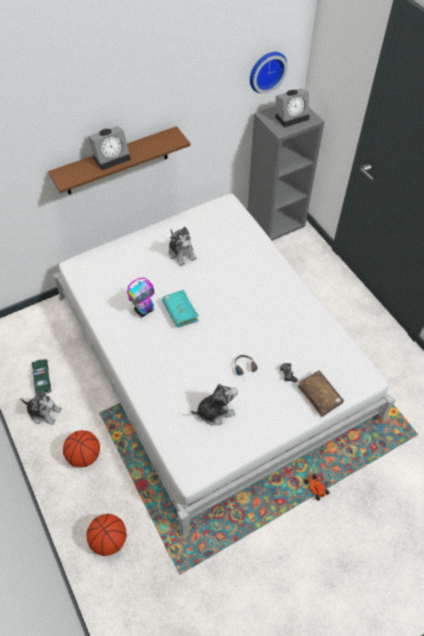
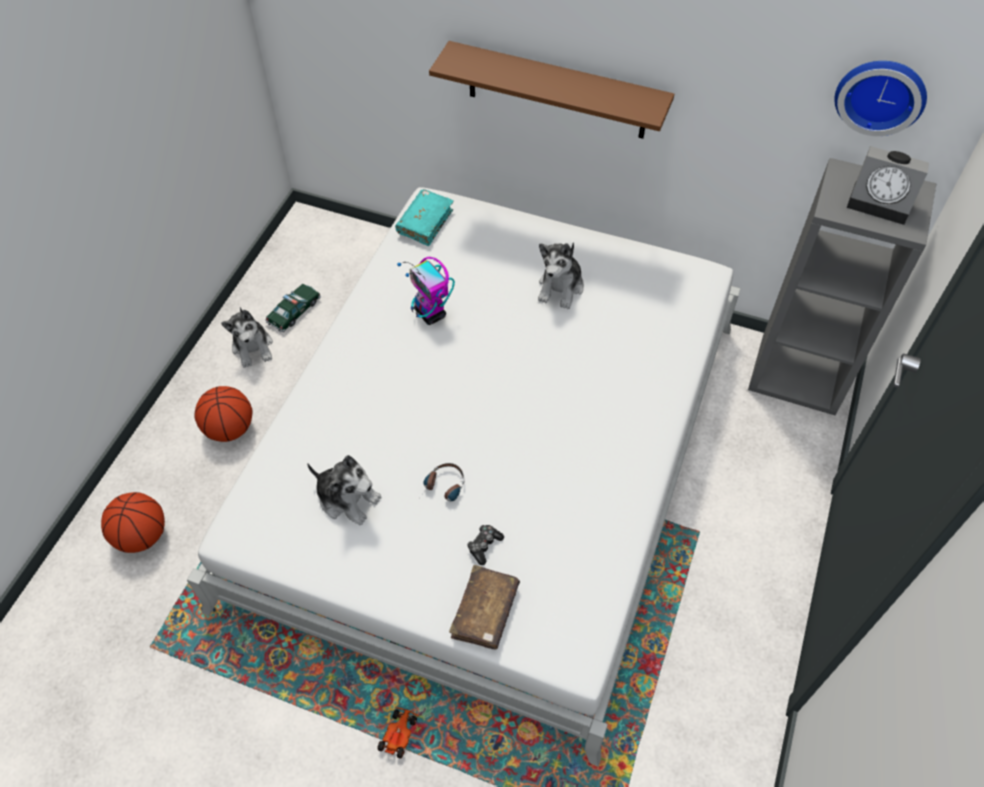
camera: 50 degrees right, 0 degrees up
(112, 157) = (539, 75): alarm clock -> none
(144, 310) = (430, 314): toy robot -> toy robot turned 45 degrees clockwise
(180, 312) = (464, 352): turquoise book -> turquoise book (425, 222)

